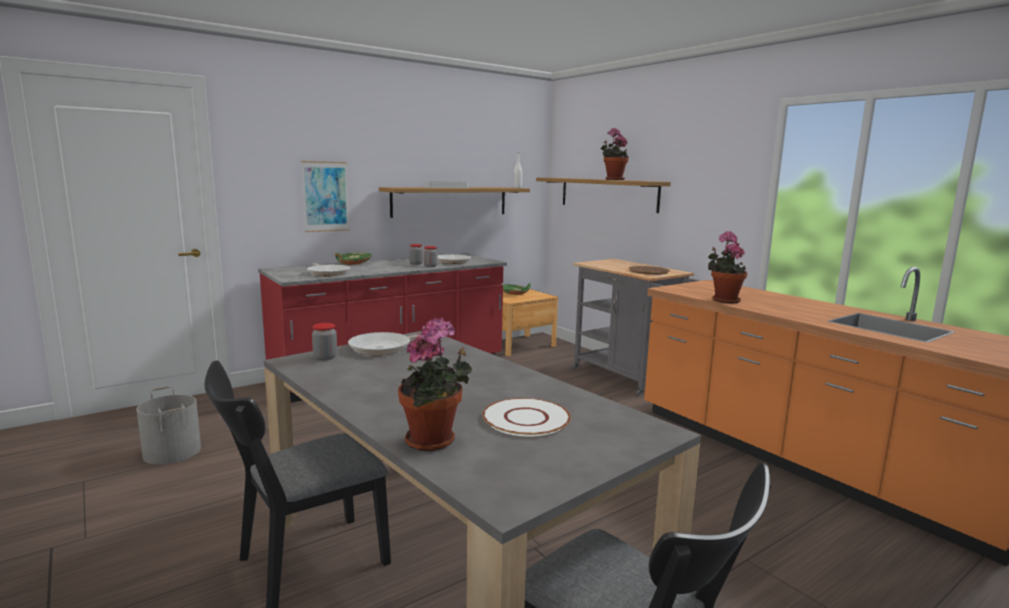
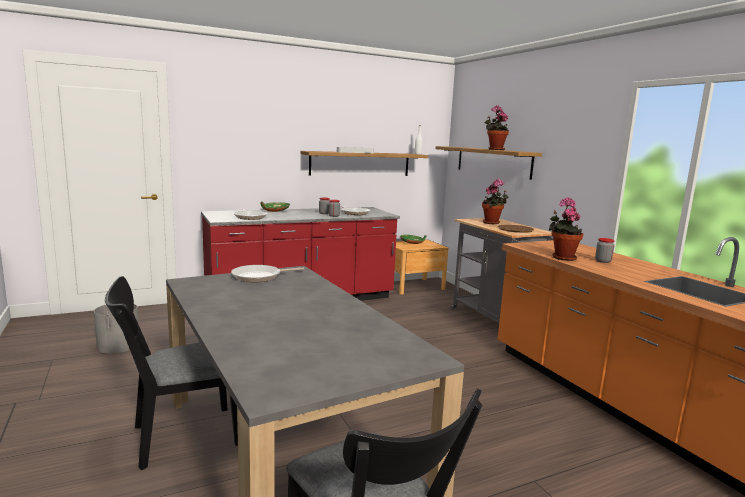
camera: 10 degrees right, 0 degrees up
(325, 196) = (256, 157): picture -> none
(325, 357) = (211, 281): jar -> jar (603, 261)
(434, 442) = (246, 349): potted plant -> potted plant (492, 223)
(526, 419) = (329, 339): white plate -> none

